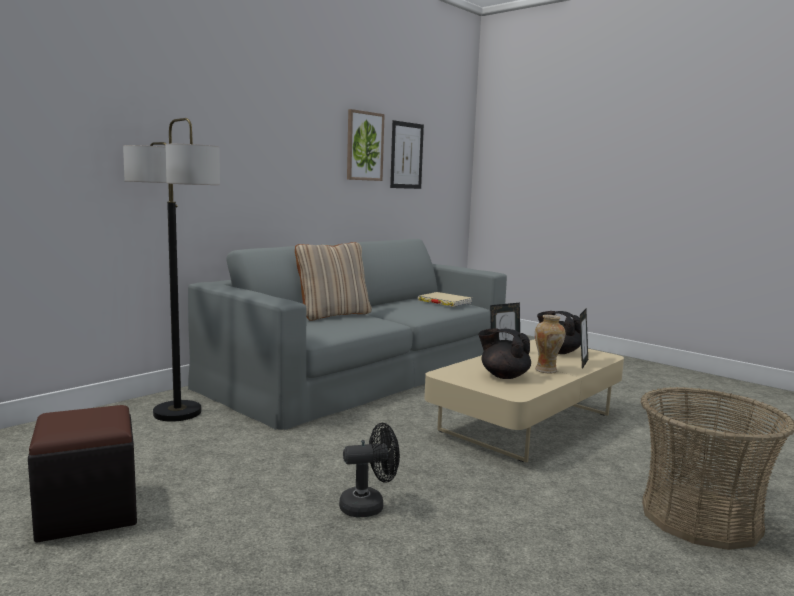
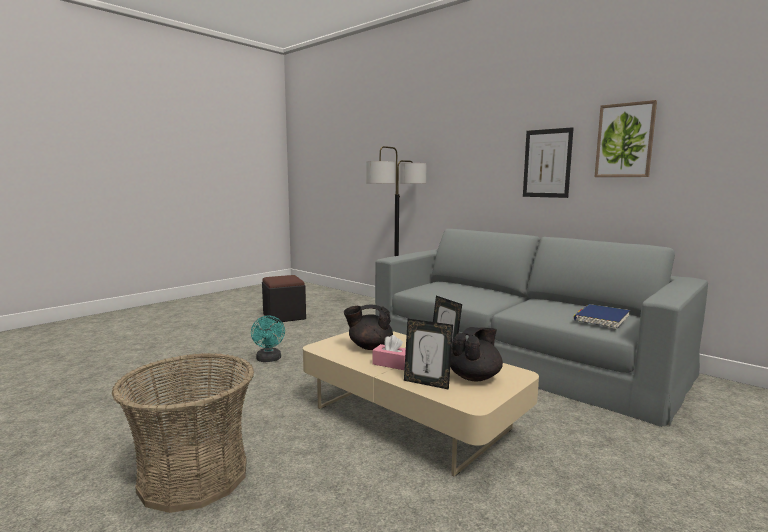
camera: 90 degrees right, 0 degrees up
(333, 315) = (482, 290): beige pillow -> none
(369, 506) = (269, 359): black fan -> turquoise fan
(406, 155) = (706, 143): picture -> picture (547, 163)
(444, 302) = (601, 319): beige book -> blue book
(503, 376) = (369, 347): black teapot -> black teapot turned 120 degrees counterclockwise
(547, 370) = (392, 364): vase -> pink tissue box

